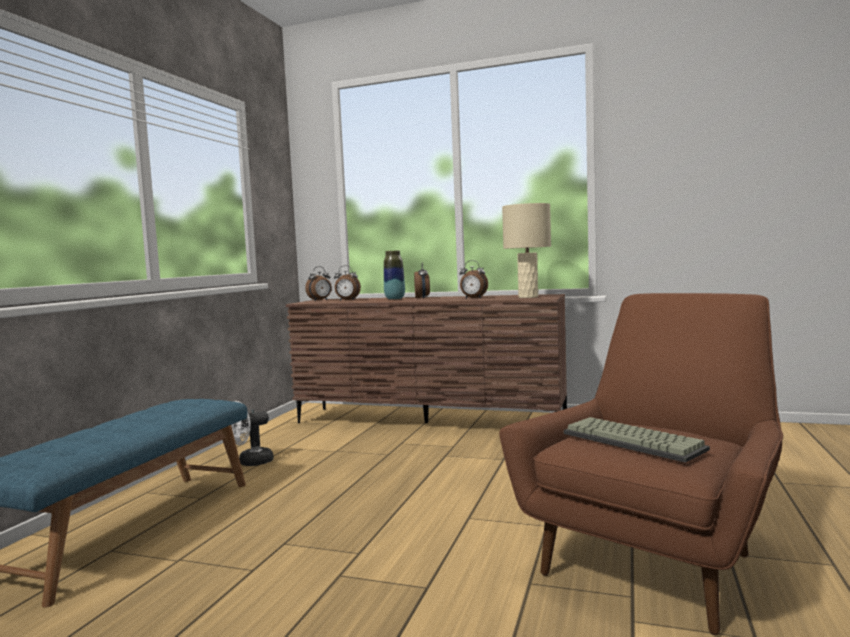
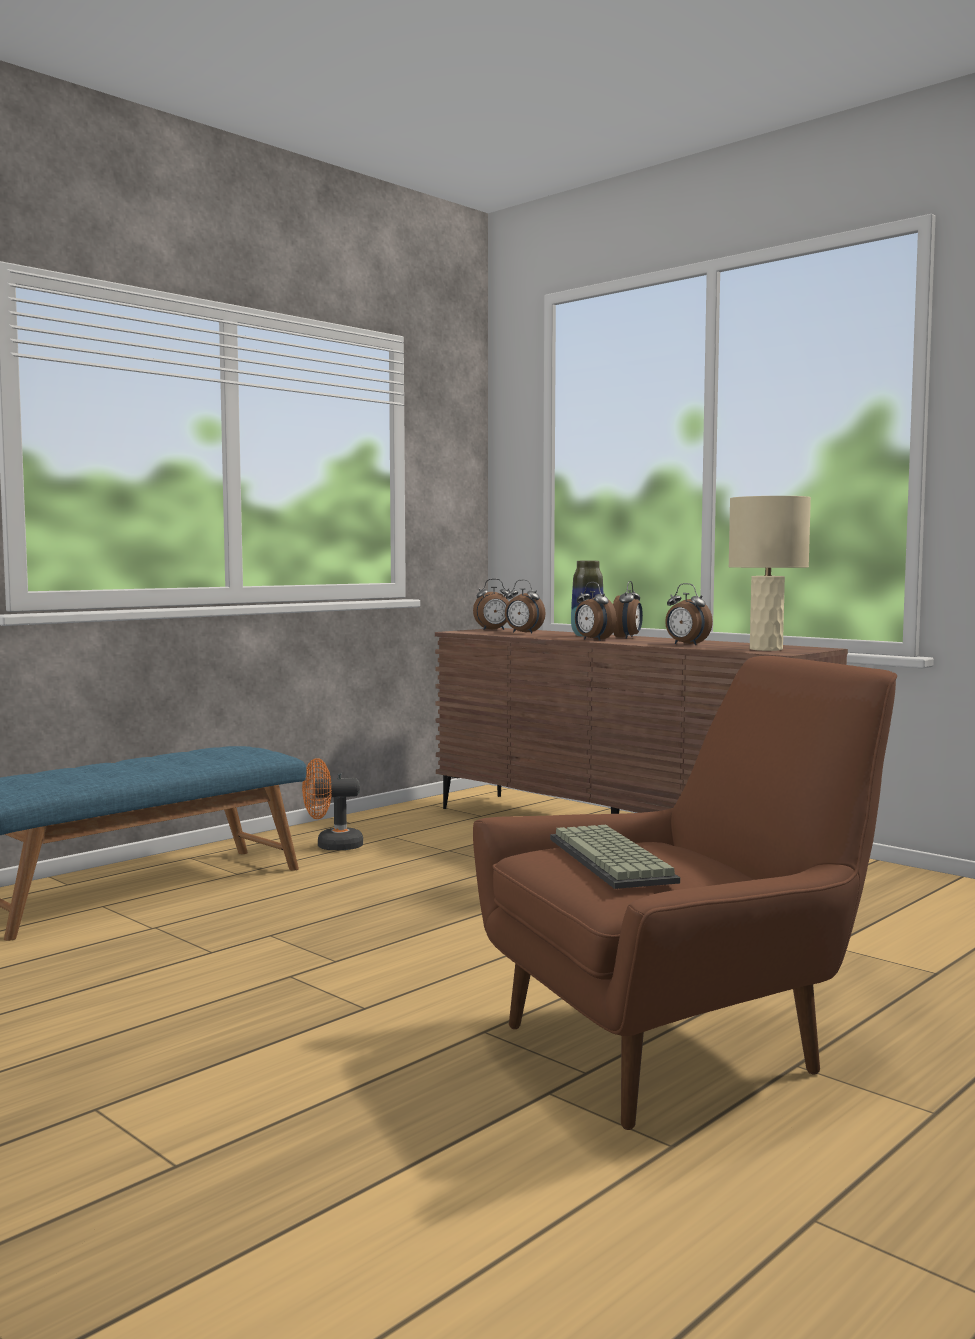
camera: 25 degrees right, 0 degrees up
(250, 462) = (331, 846): white fan -> orange fan
(408, 300) = (593, 640): none -> alarm clock

